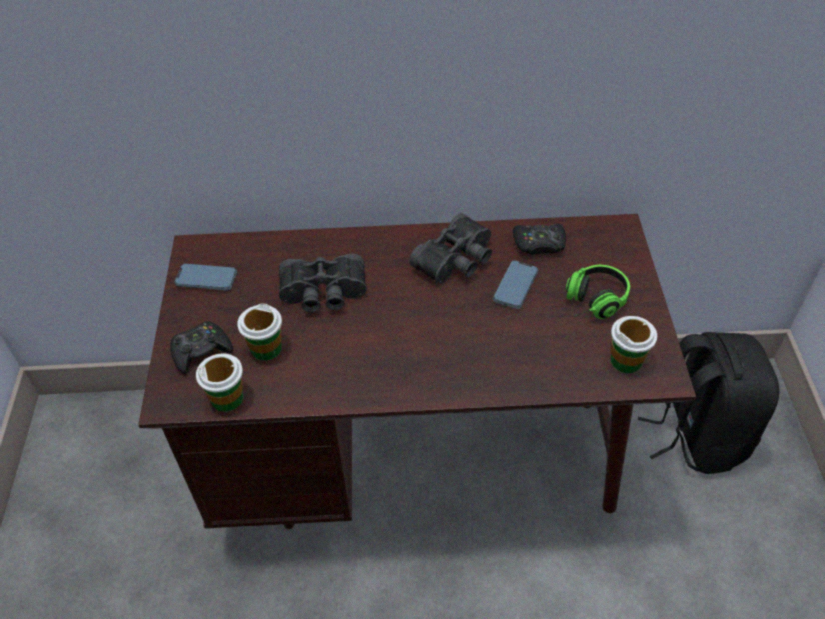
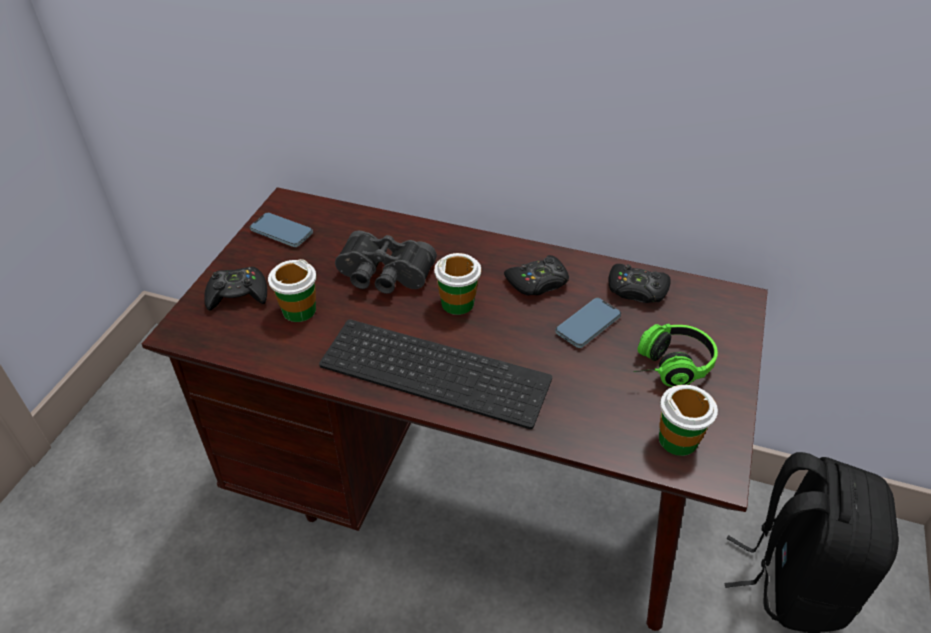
camera: 20 degrees right, 5 degrees down
(227, 398) = (235, 345): cup -> cup (458, 303)
(415, 363) = (438, 370): none -> keyboard
(457, 260) = (538, 282): black binoculars -> black game controller

